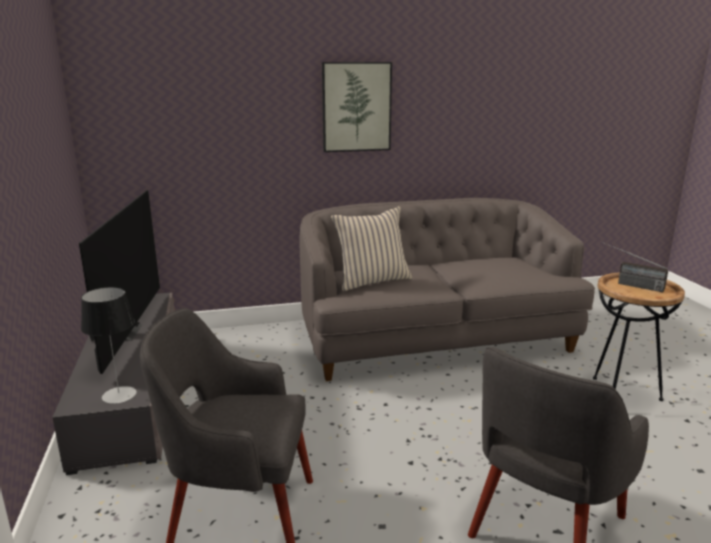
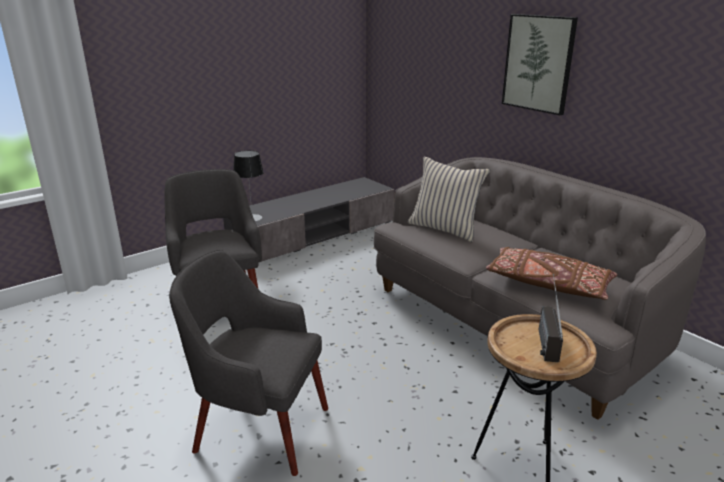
camera: 65 degrees right, 5 degrees up
(124, 332) = (323, 196): television -> none
(508, 275) = (547, 284): none -> brown pillow

